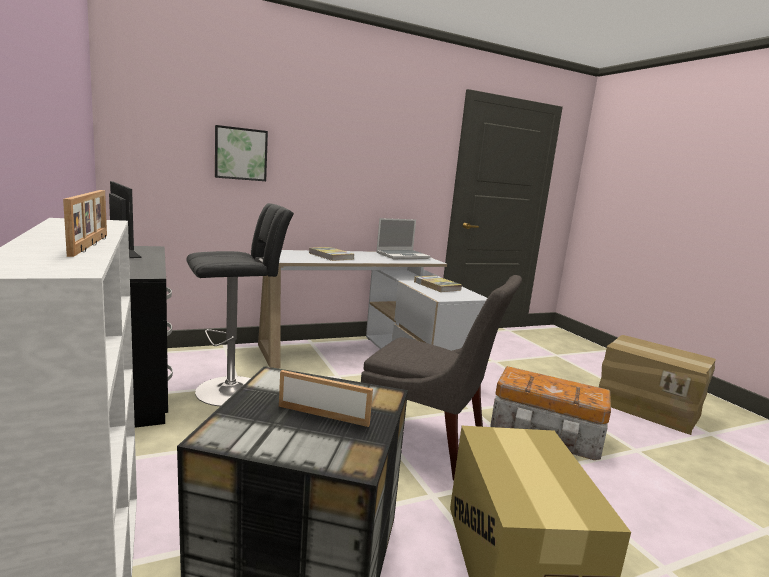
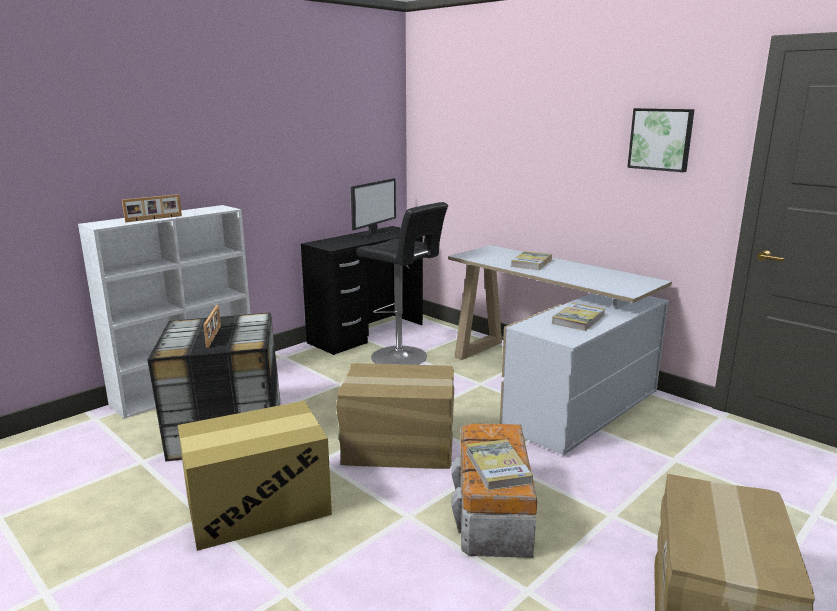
camera: 70 degrees right, 5 degrees up
(240, 154) = (490, 152): picture -> picture (661, 139)
(402, 256) = (620, 279): laptop -> none
(428, 444) = (398, 447): grey chair -> cardboard box
(574, 389) = (497, 467): none -> book

